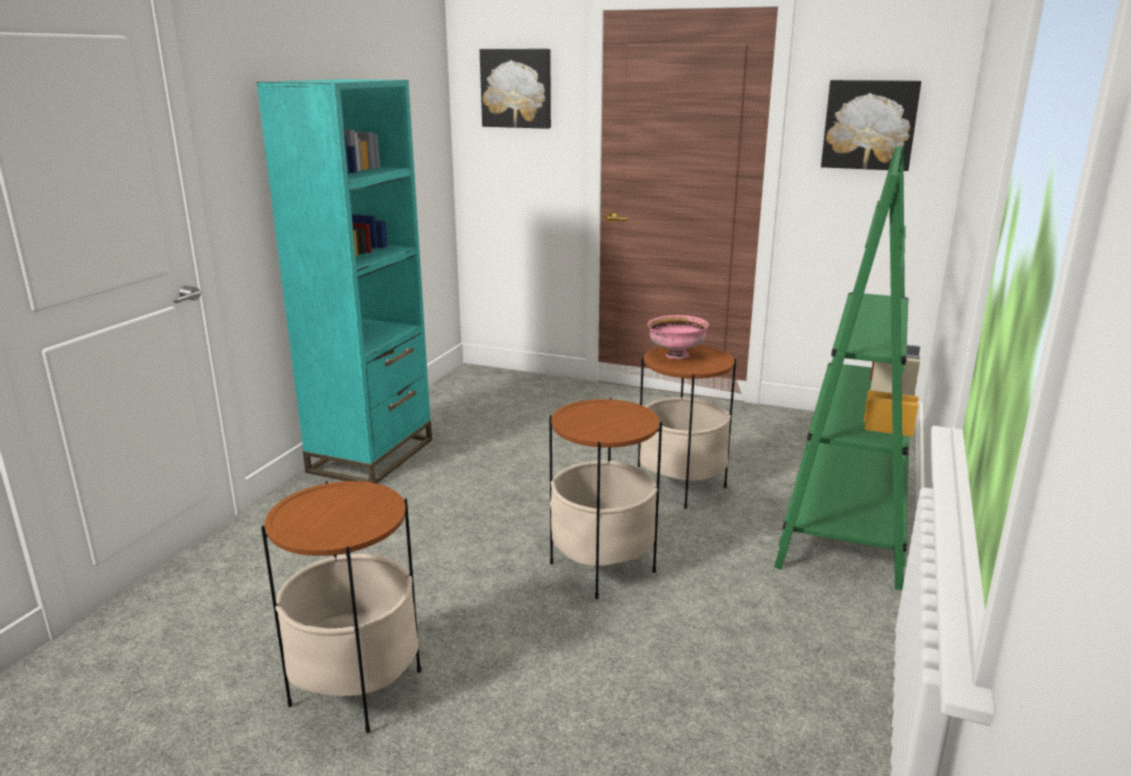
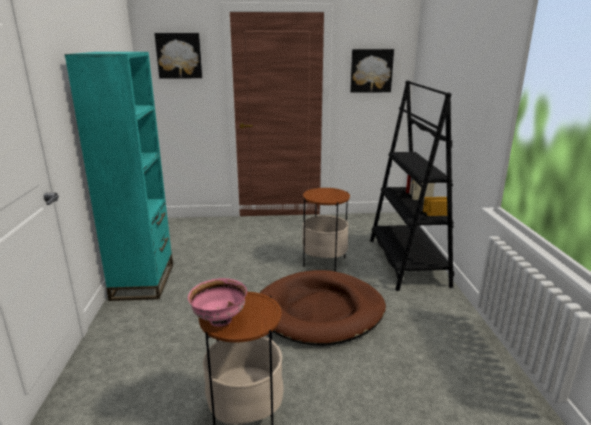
camera: 25 degrees left, 0 degrees up
(603, 567) = (320, 311): side table -> brown dog bed
(676, 356) = (319, 194): pink bowl -> pink bowl (219, 321)
(845, 521) = (407, 262): green bookcase -> black bookcase

